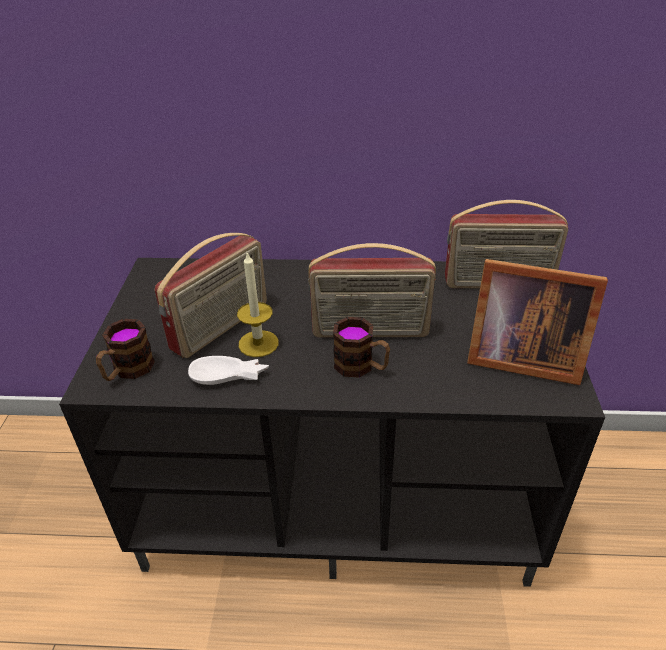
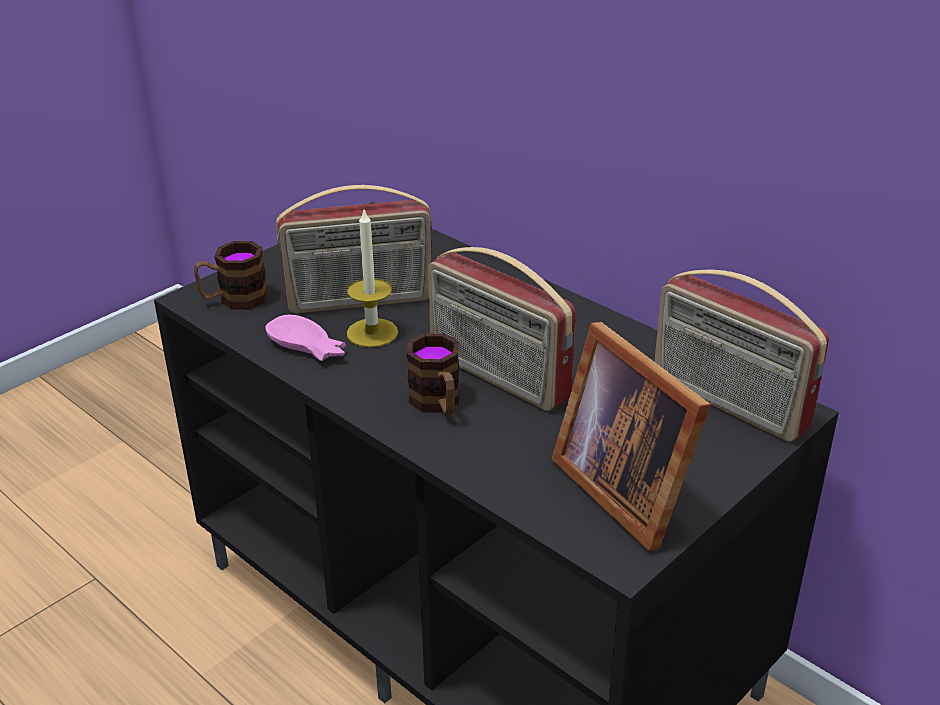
camera: 40 degrees right, 5 degrees down
(229, 377) = (307, 348): white bowl -> pink bowl

